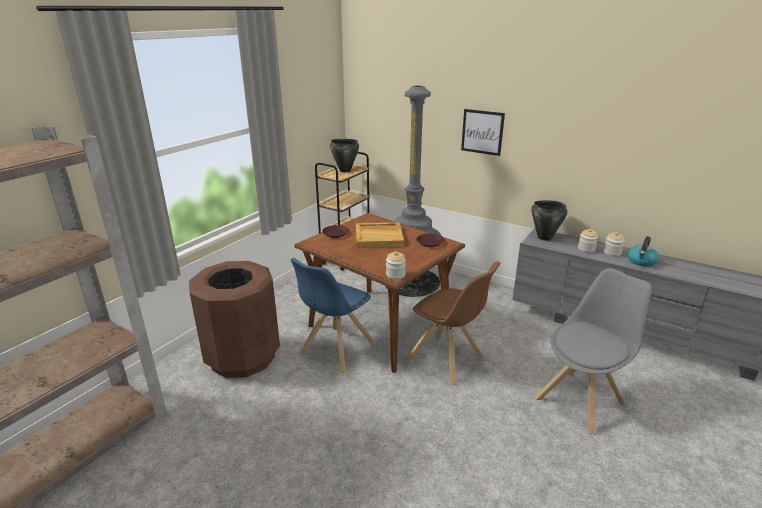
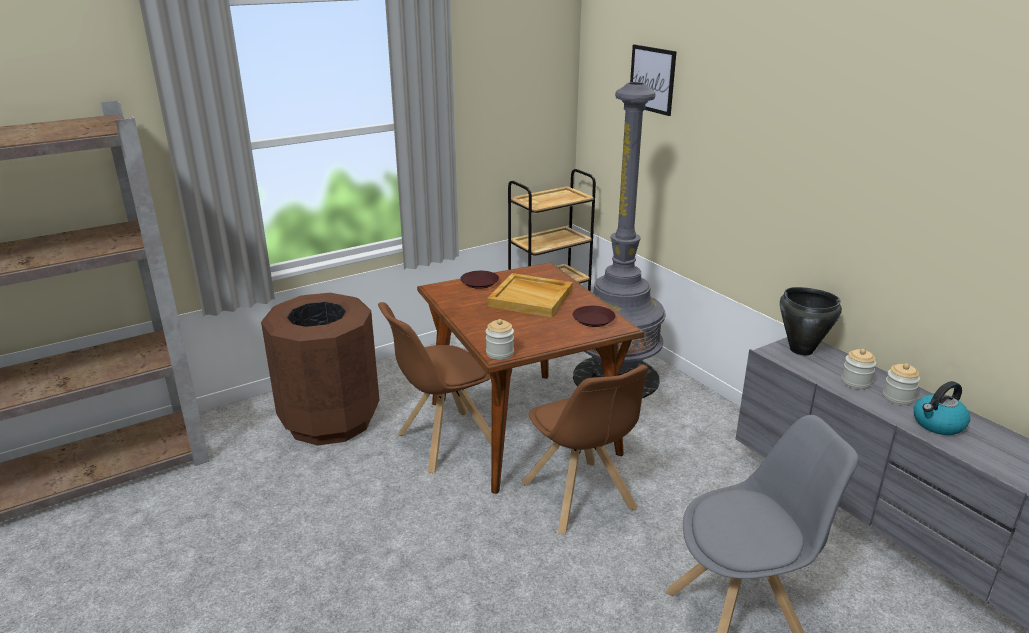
camera: 25 degrees right, 0 degrees up
(335, 349) = (443, 442): blue chair -> brown chair
(344, 170) = (557, 197): black cooking pot -> none
(482, 132) = (741, 163): picture -> picture (652, 79)

